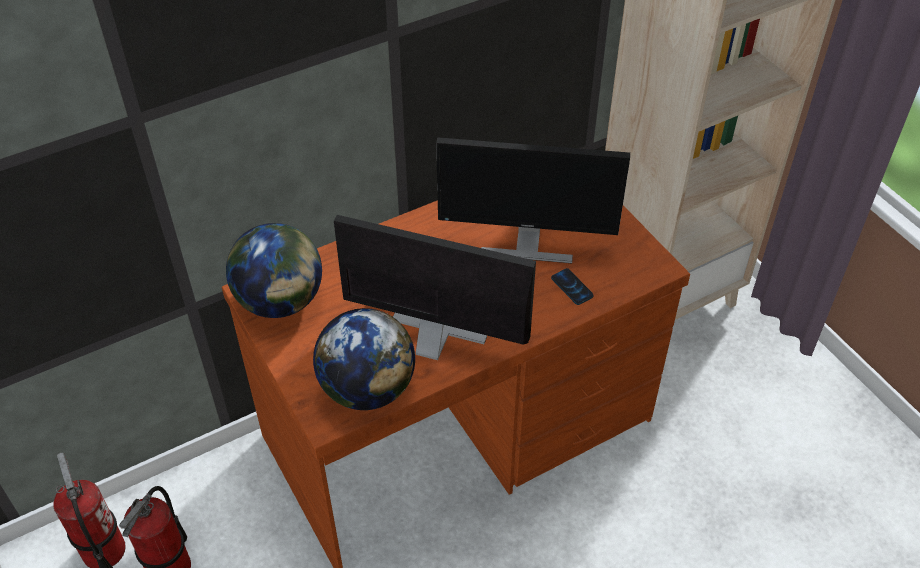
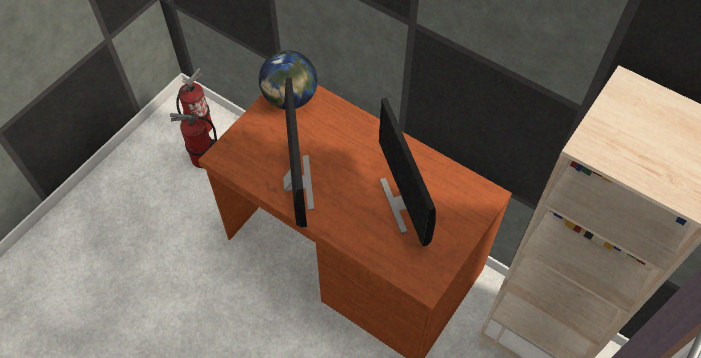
camera: 65 degrees right, 10 degrees up
(367, 388) = (248, 166): globe -> none
(572, 287) = (379, 241): phone -> none

